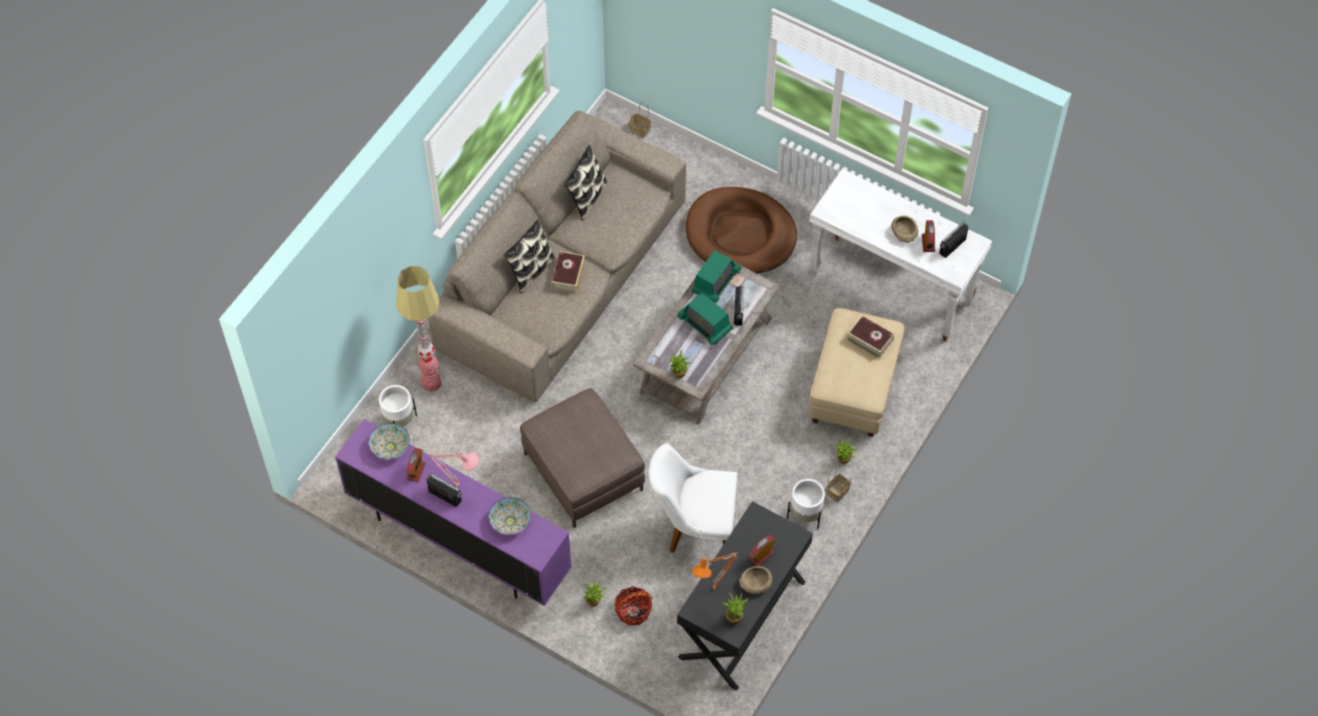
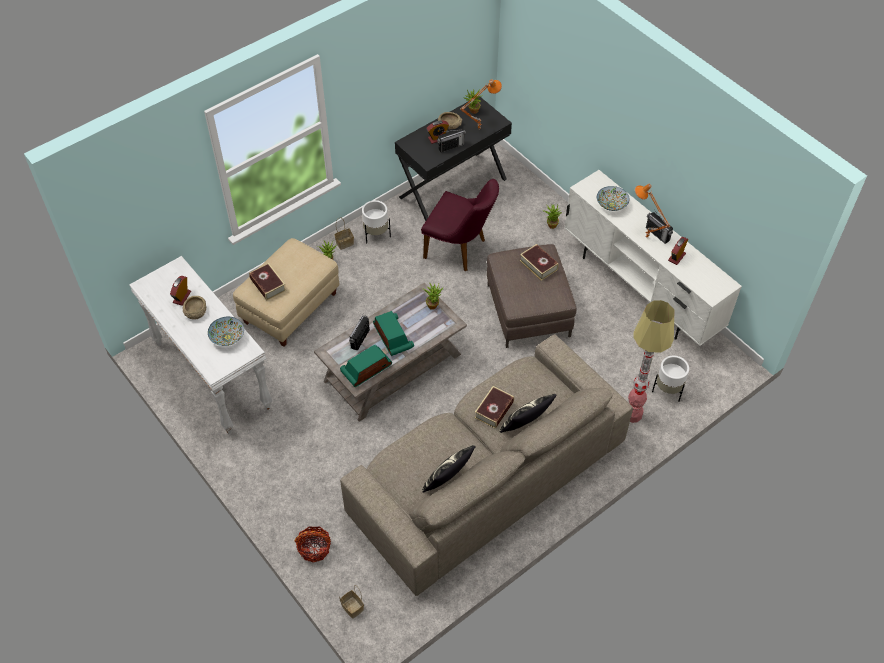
camera: 160 degrees left, 5 degrees down
(390, 447) = (694, 280): bowl -> bowl (227, 337)
(458, 485) = (645, 238): pink table lamp -> orange table lamp
(458, 541) = (641, 290): purple tv stand -> white tv stand
(578, 458) = (538, 265): none -> book
(633, 611) = (526, 212): basket -> basket (314, 548)
(694, 527) = (460, 250): white chair -> purple chair
(740, 234) = (310, 463): brown dog bed -> none
(952, 246) = (164, 288): radio -> radio (451, 147)

